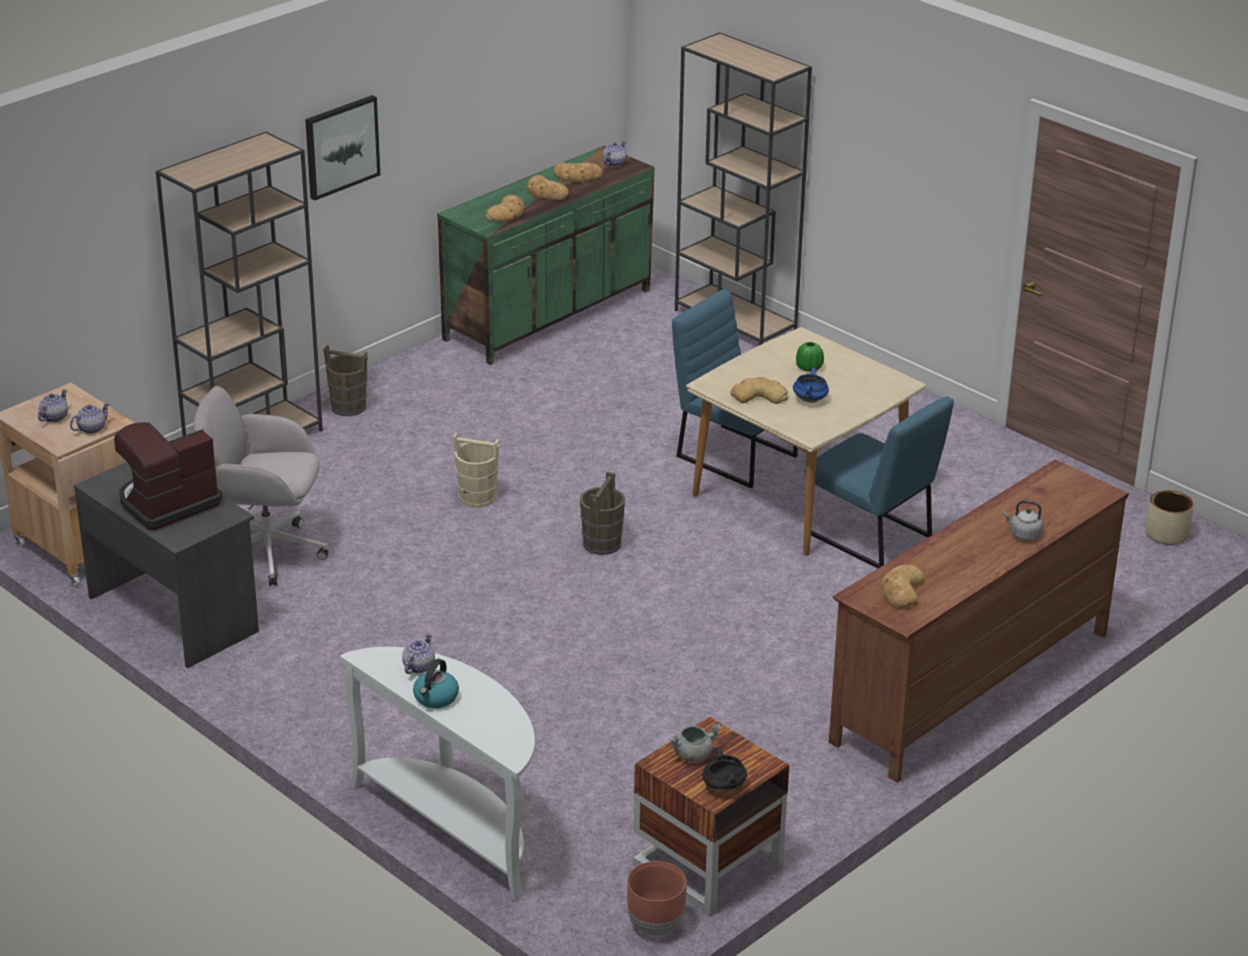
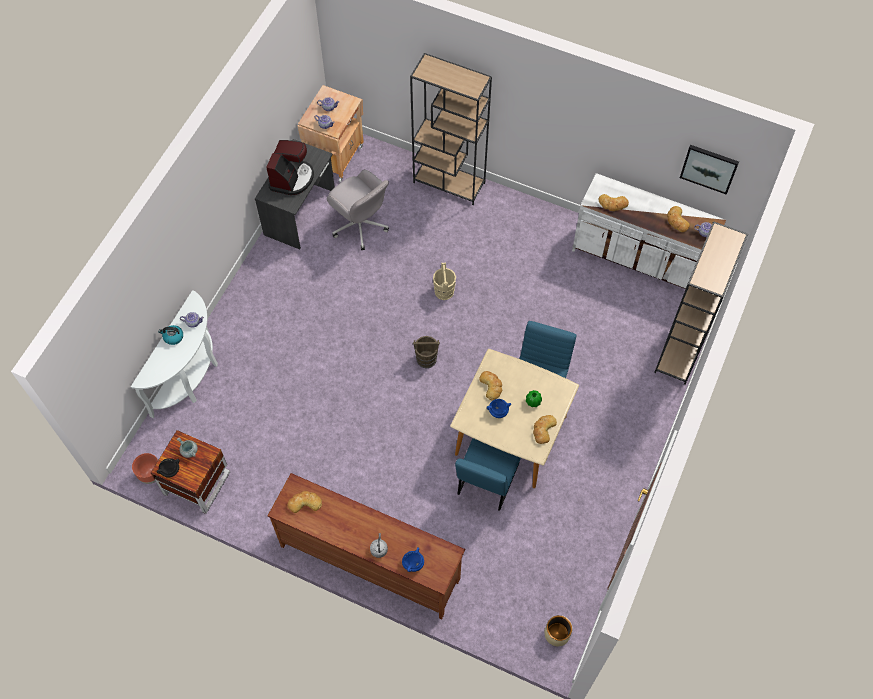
camera: 70 degrees right, 30 degrees up
(167, 503) = (292, 178): coffee machine -> coffee machine turned 75 degrees clockwise
(267, 553) = (360, 227): grey office chair -> grey office chair turned 150 degrees clockwise
(341, 146) = (543, 109): picture -> picture (709, 168)
(348, 407) = (500, 206): brown bucket -> none
(546, 193) = (648, 213): bread -> bread (543, 430)
(550, 315) = (639, 259): green cabinet -> white cabinet
(1062, 508) = (413, 563): none -> blue cooking pot

